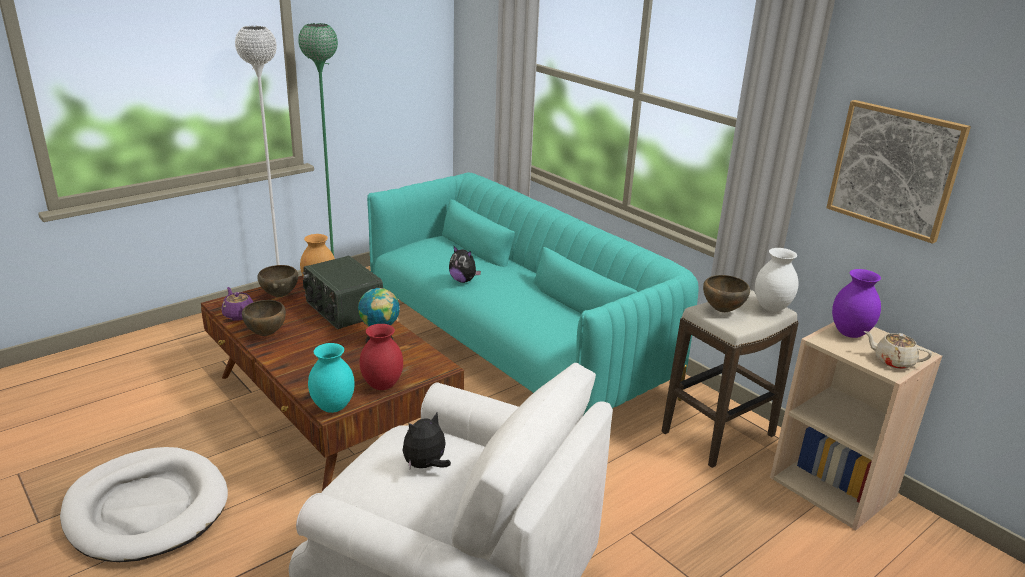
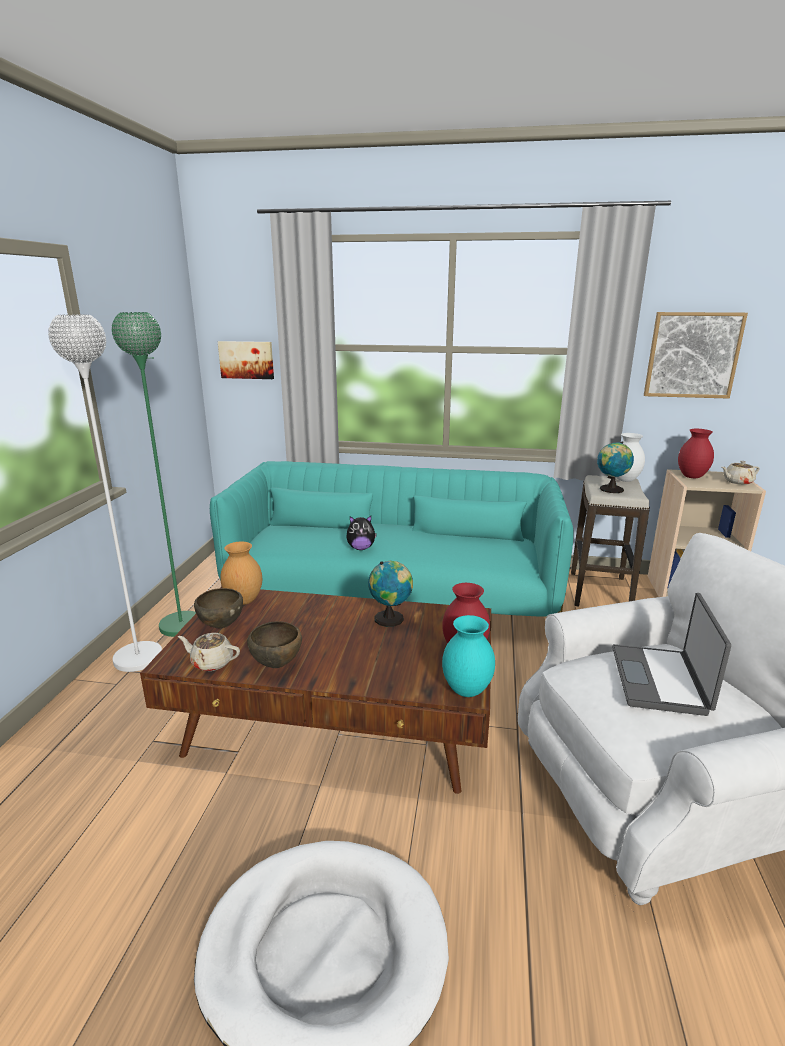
camera: 40 degrees left, 5 degrees down
(239, 315) = (211, 662): purple teapot -> beige teapot
(343, 309) = (307, 610): radio -> none
(425, 466) = (660, 680): plush toy -> laptop
(483, 67) = (247, 359): none -> picture
(722, 310) = (610, 490): brown bowl -> globe
(850, 333) = (692, 476): purple vase -> red vase

